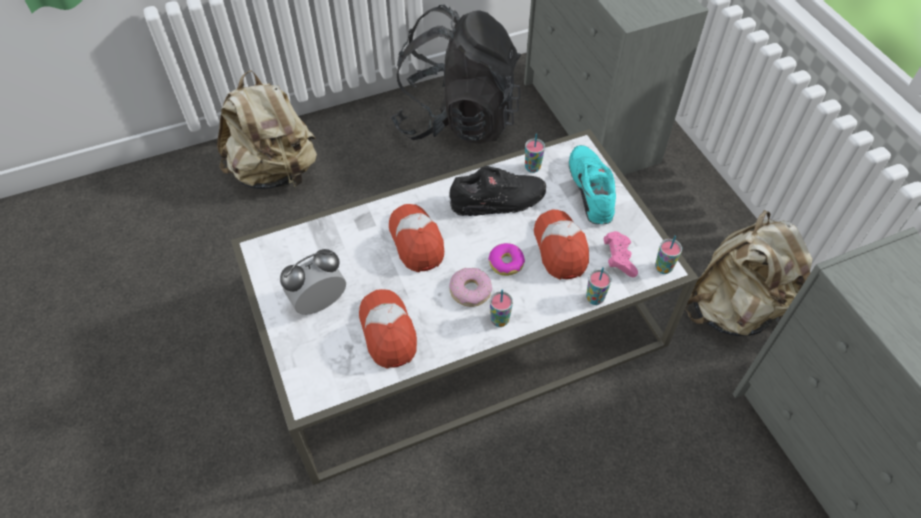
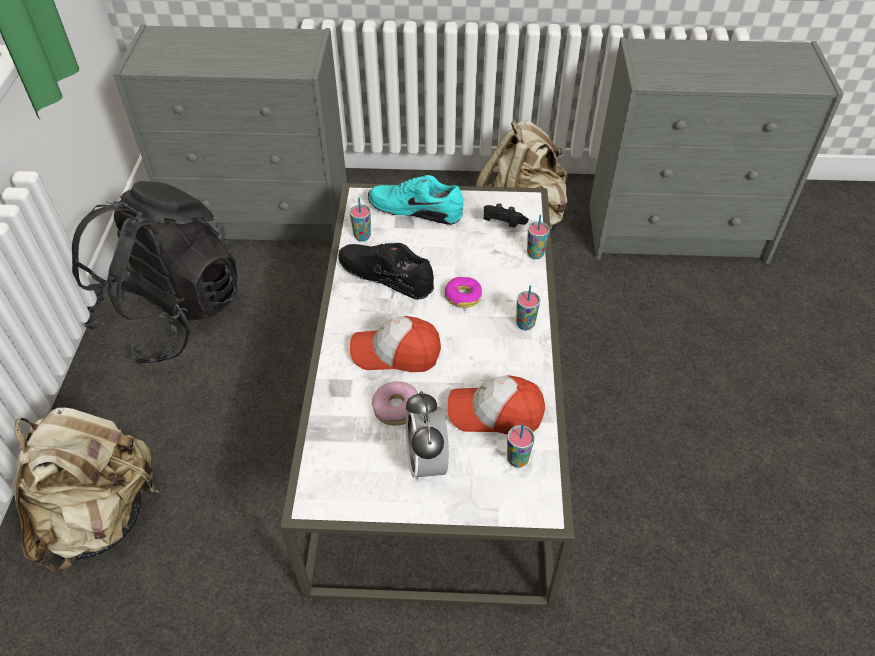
camera: 65 degrees left, 5 degrees down
(470, 291) = (480, 333): donut -> donut (396, 408)
(498, 202) = (387, 275): black shoe -> black shoe turned 75 degrees counterclockwise
(560, 248) = (469, 254): cap -> none
(618, 259) = (502, 224): pink game controller -> black game controller
(663, 268) = (527, 202): cup -> cup (517, 460)

